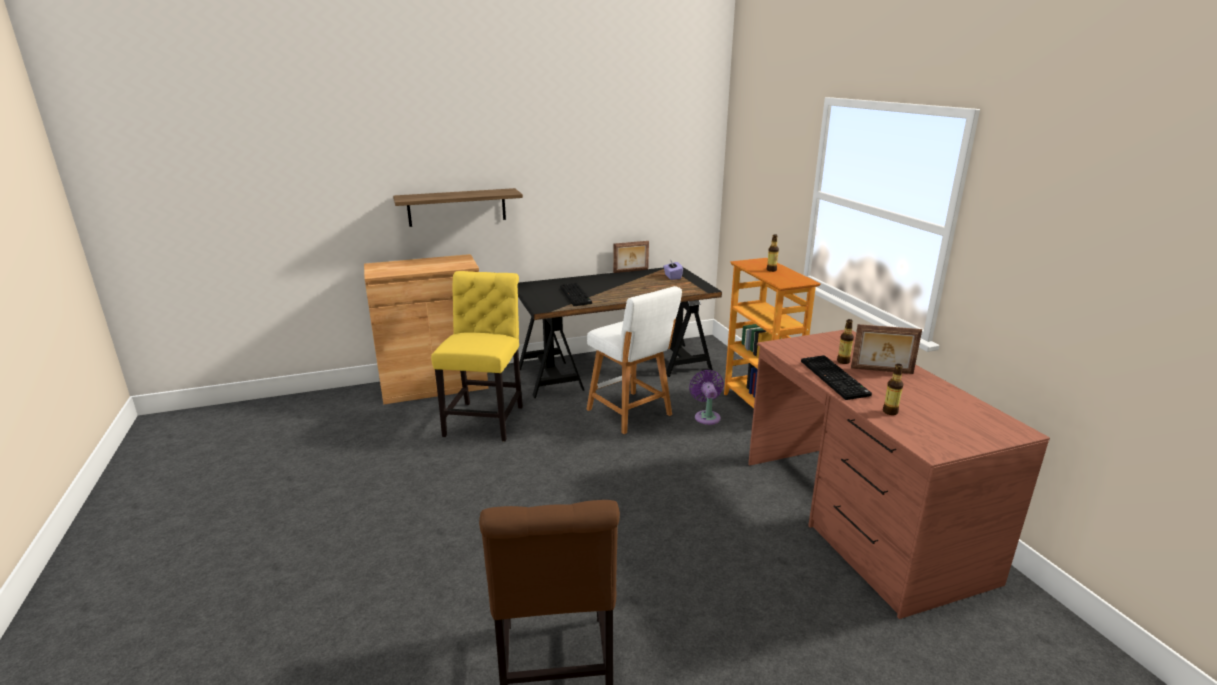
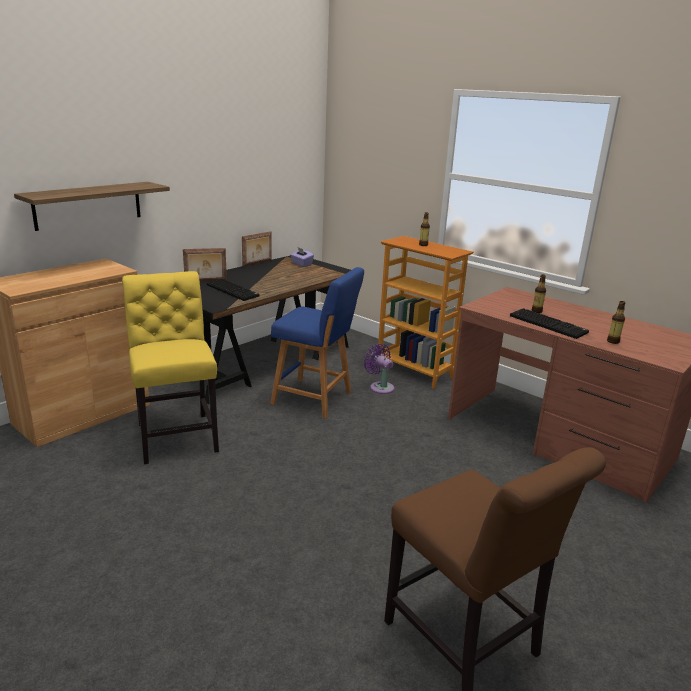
camera: 30 degrees left, 0 degrees up
(631, 414) = (315, 399): white stool -> blue stool
(881, 371) = (569, 314): picture frame -> picture frame (205, 281)

